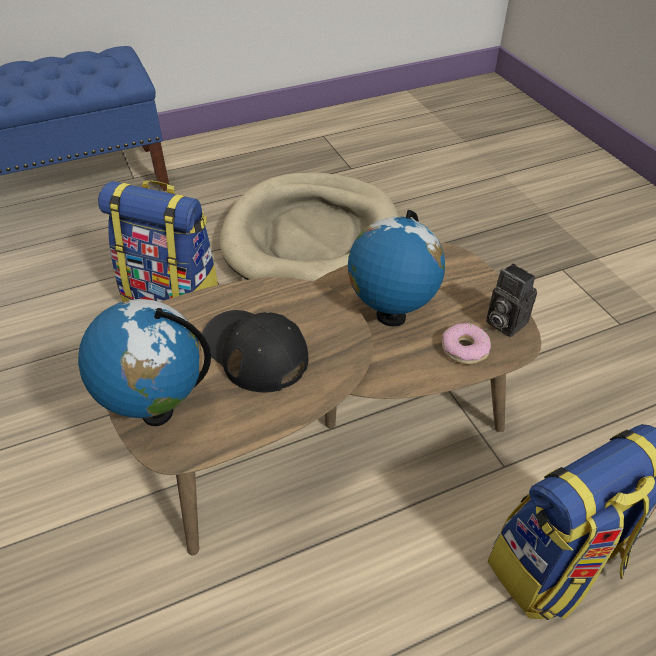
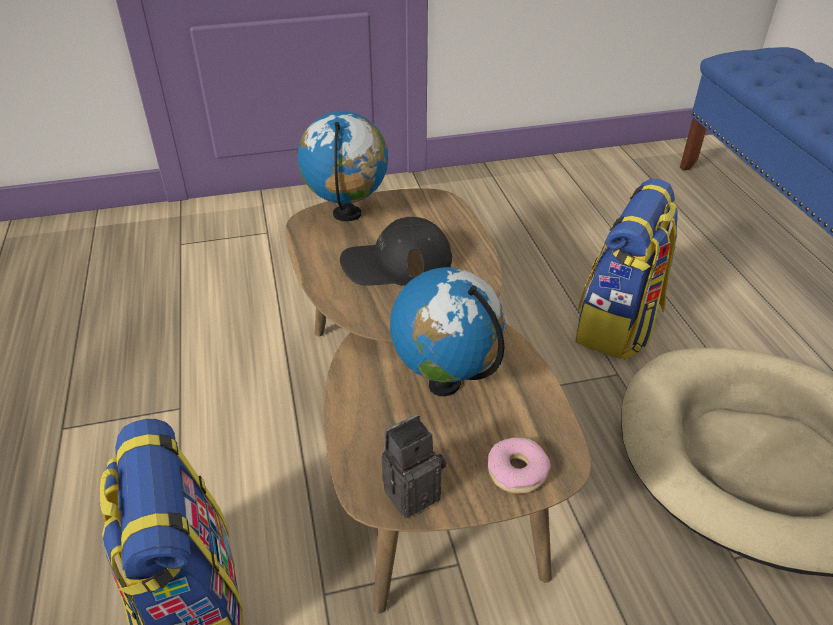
camera: 100 degrees right, 5 degrees down
(254, 351) = (396, 263): black cap -> black cap turned 150 degrees counterclockwise
(464, 349) = (377, 438): donut -> donut (517, 471)

